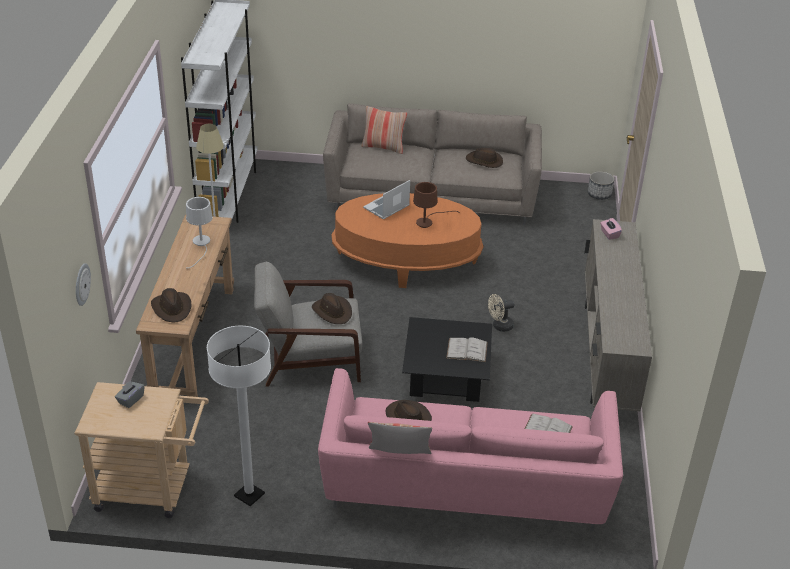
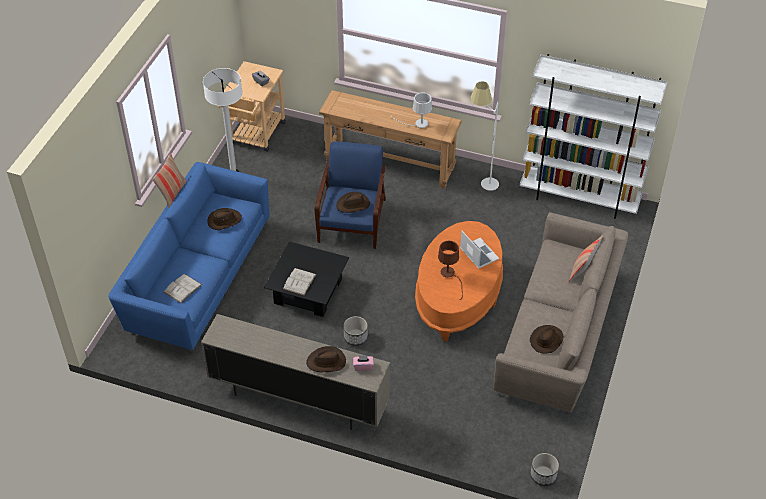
camera: 105 degrees right, 10 degrees up
(81, 284) = (302, 22): wall clock -> none
(172, 308) = (349, 106): brown hat -> brown hat (326, 362)
(309, 358) = (352, 219): grey armchair -> blue armchair
(465, 486) = (197, 277): pink sofa -> blue sofa
(499, 326) = (355, 338): beige fan -> planter

